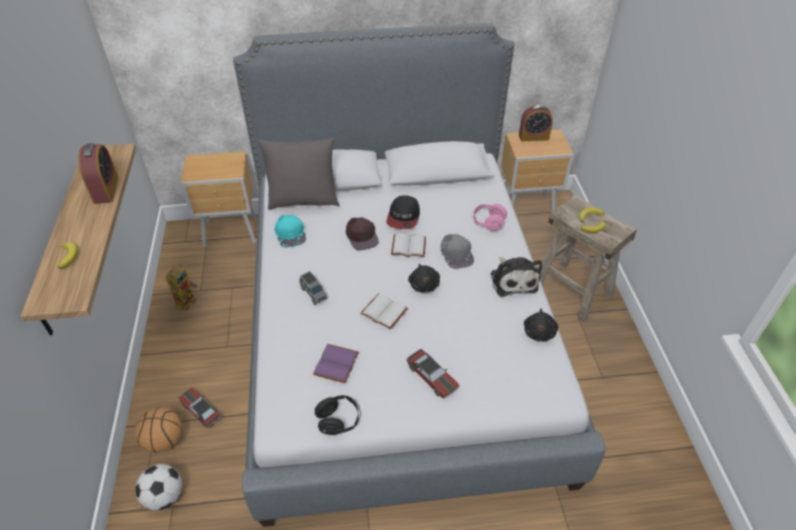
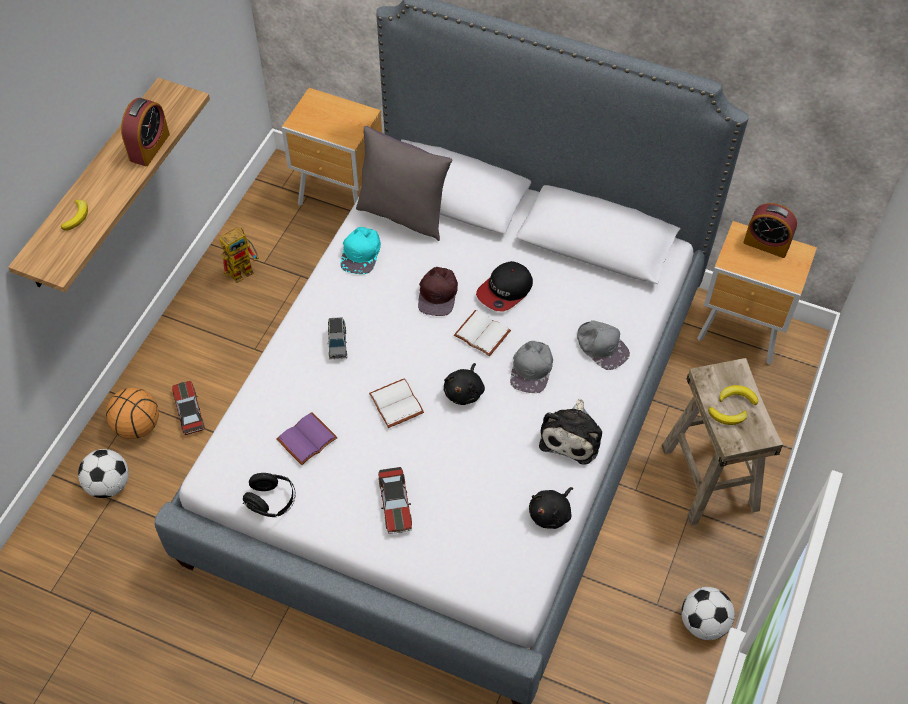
camera: 30 degrees right, 10 degrees up
(488, 223) = (601, 346): pink headphones -> grey cap
(637, 374) = (703, 623): none -> football

